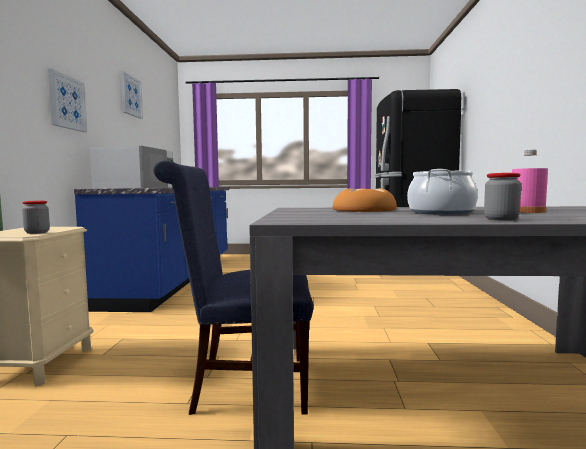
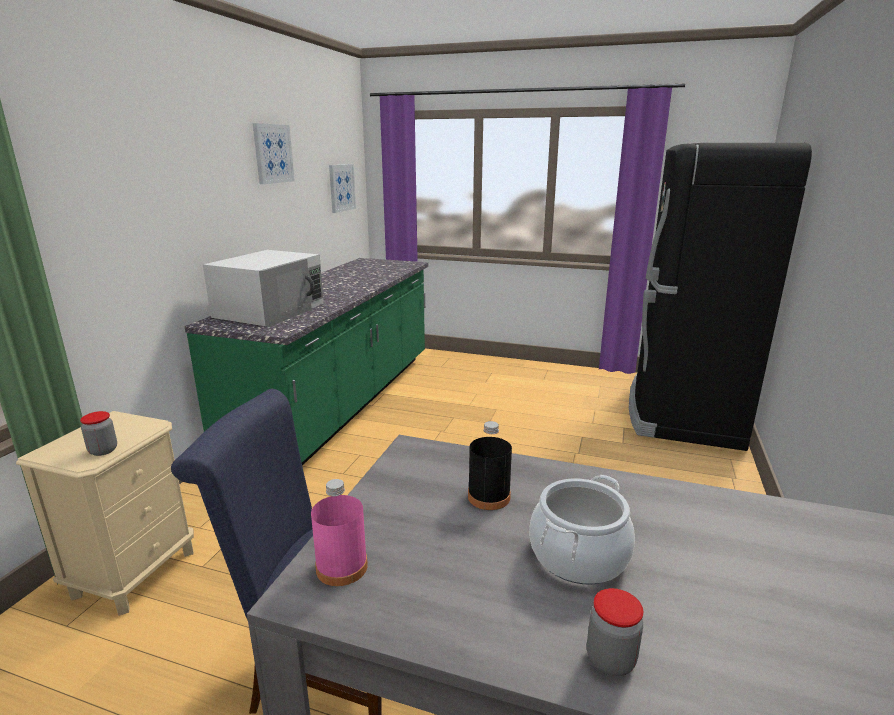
camera: 15 degrees right, 15 degrees up
(67, 102) = (165, 210): picture -> picture (341, 187)
(176, 278) = (341, 404): blue counter -> green counter
(363, 210) = (489, 497): bread -> black bottle
(527, 211) = (728, 574): pink bottle -> pink bottle (341, 567)

